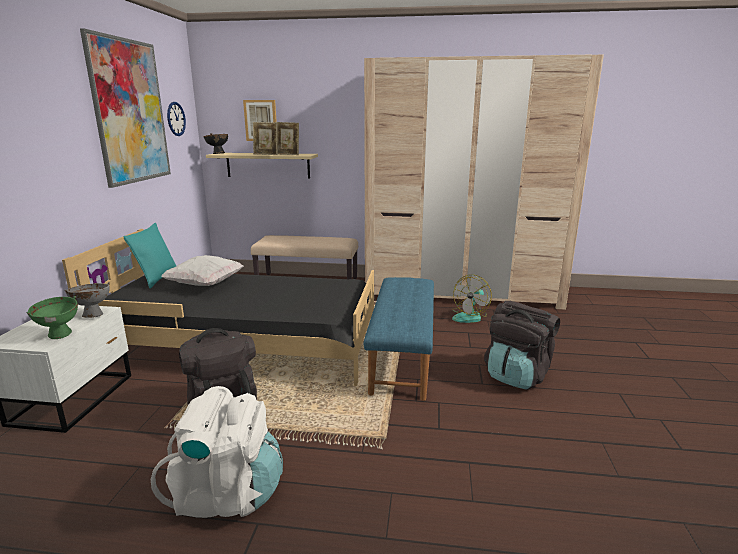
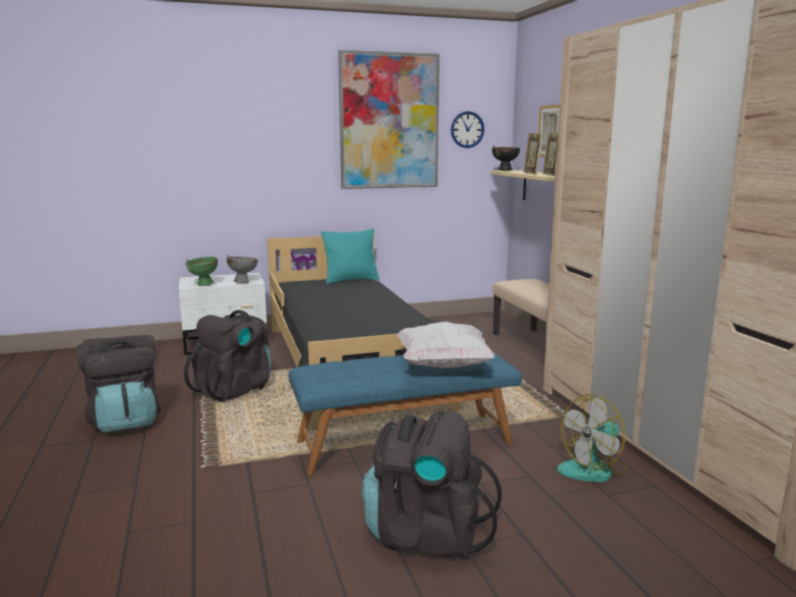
camera: 65 degrees right, 5 degrees down
(205, 284) = (353, 293): white pillow -> white pillow (444, 365)
(227, 494) = (125, 420): white backpack -> black backpack
(470, 316) = (593, 469): fan -> fan turned 45 degrees counterclockwise

